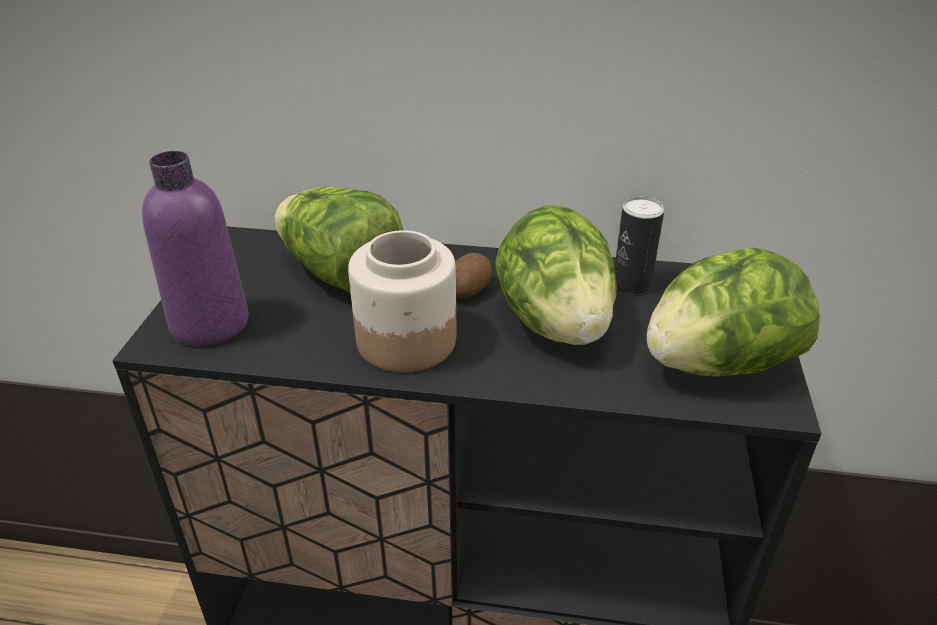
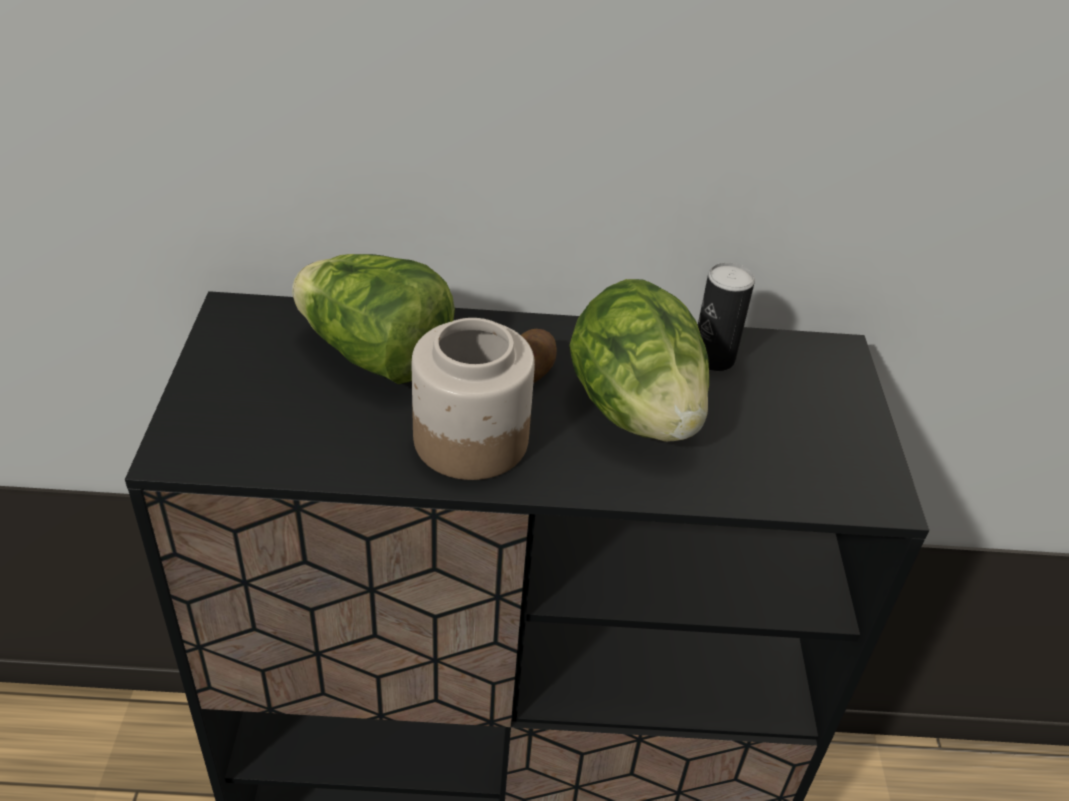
camera: 10 degrees left, 5 degrees up
(210, 323) = (232, 426): purple bottle -> none
(718, 365) = (817, 456): lettuce -> none

